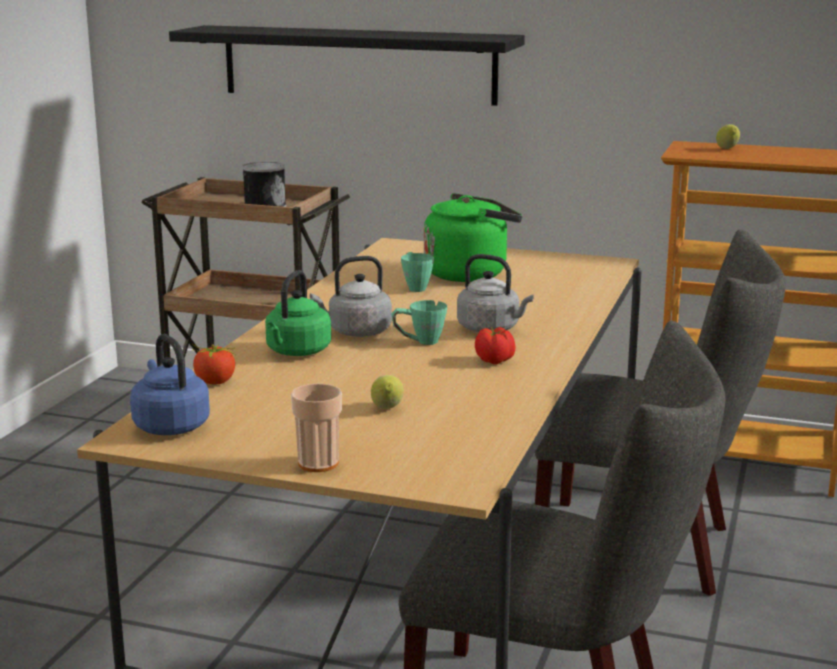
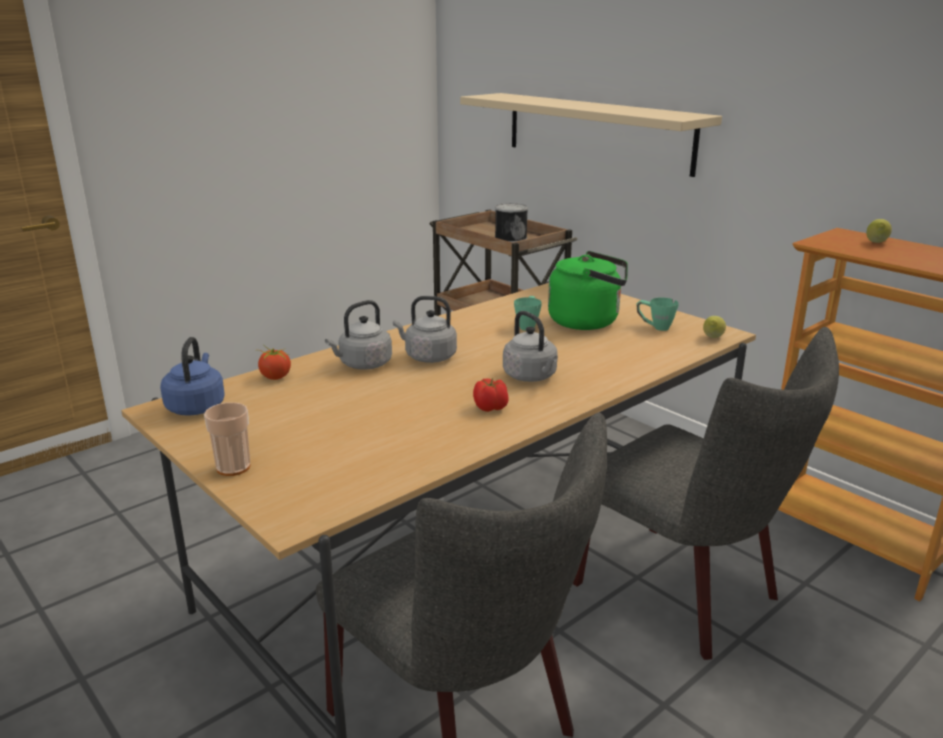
camera: 30 degrees right, 5 degrees up
(297, 352) = (363, 365): green kettle -> grey kettle
(358, 64) = (596, 132): black shelf -> beige shelf
(387, 409) = (349, 432): lemon -> lemon (712, 338)
(419, 342) = (459, 376): green mug -> green mug (654, 327)

